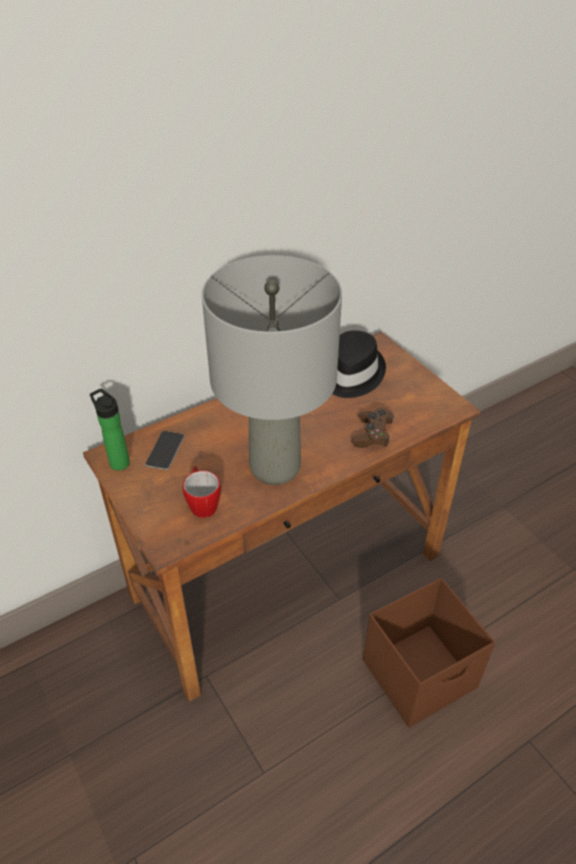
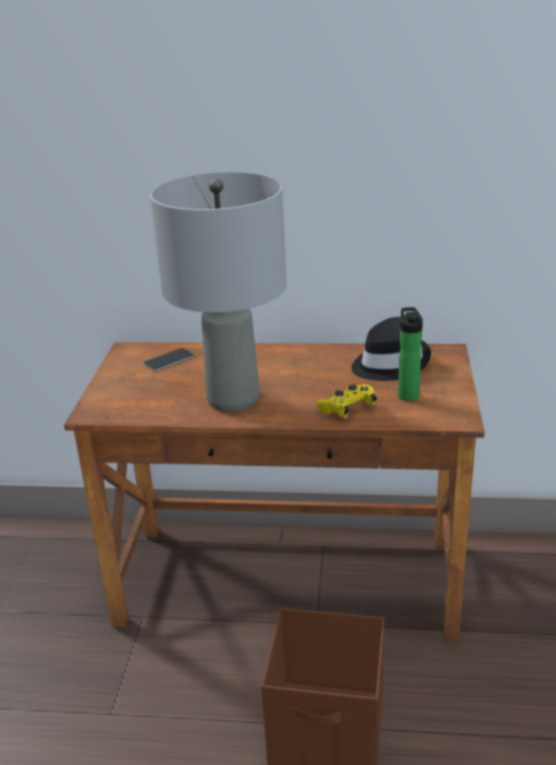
camera: 40 degrees right, 15 degrees down
(118, 461) = (128, 354): bottle -> bottle (408, 394)
(202, 503) = (149, 399): mug -> none
(372, 435) = (347, 409): brown game controller -> yellow game controller

